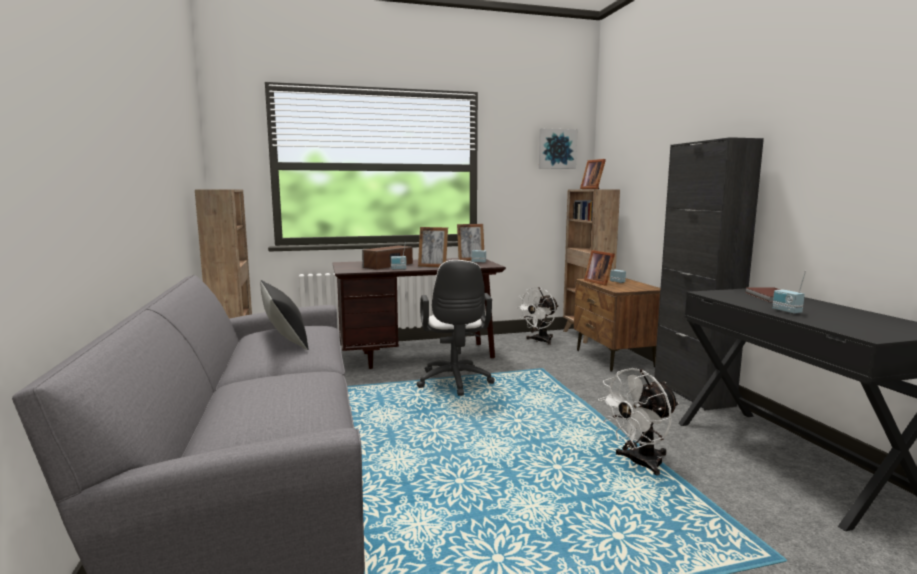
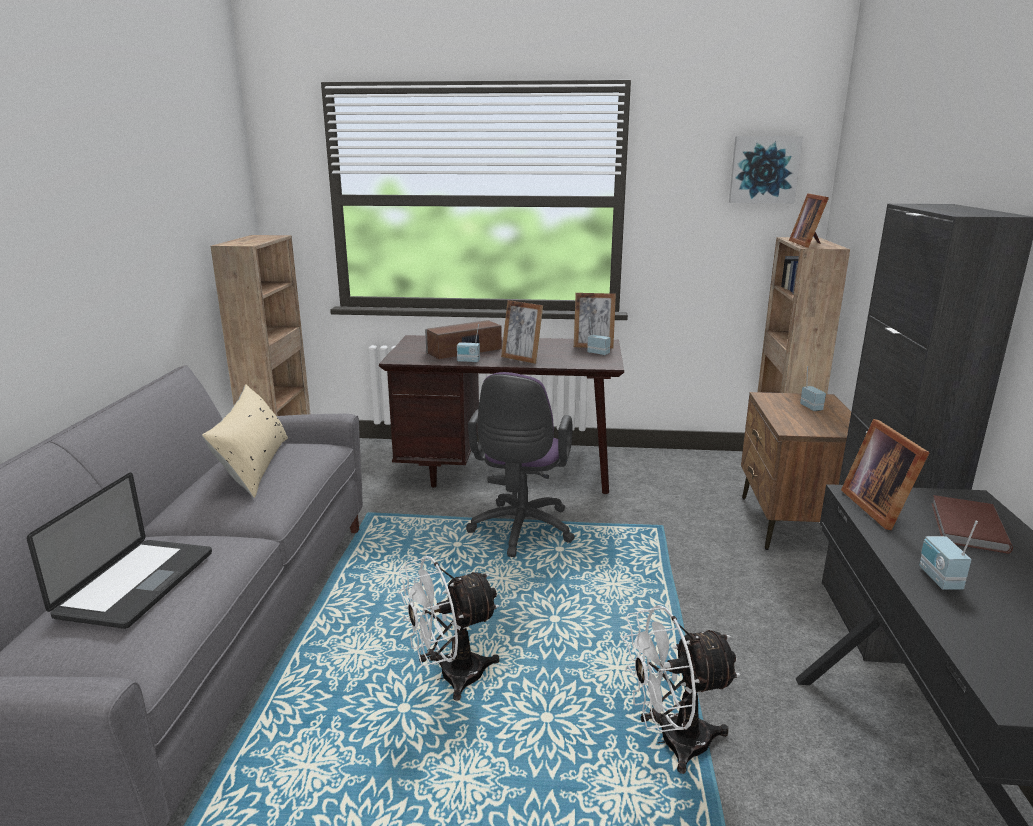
camera: 20 degrees right, 10 degrees up
(276, 396) = (137, 584): none -> laptop
(284, 336) = (254, 466): black pillow -> beige pillow
(454, 383) = (520, 532): white office chair -> purple office chair
(539, 341) = (697, 470): white fan -> white fan (450, 677)
(599, 282) = (778, 405): picture frame -> picture frame (879, 507)

